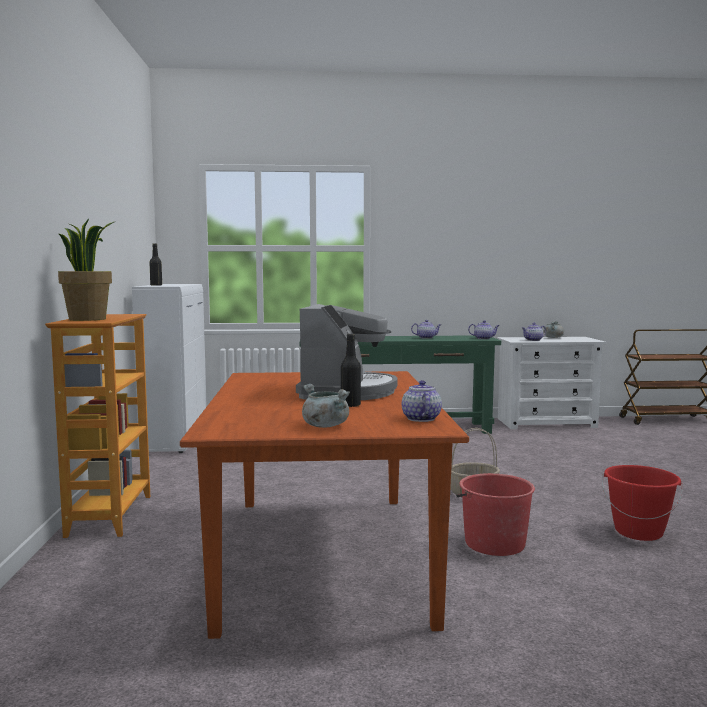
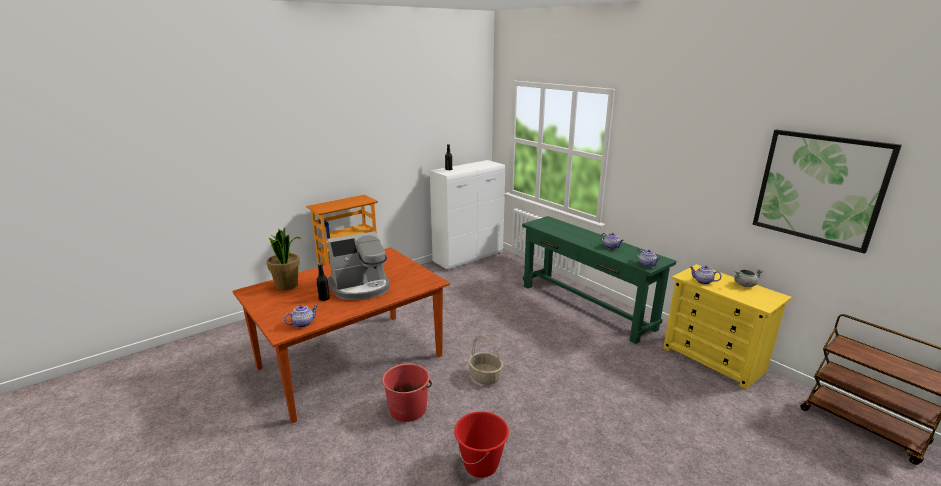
camera: 55 degrees right, 15 degrees up
(88, 319) = (332, 204): potted plant -> potted plant (287, 285)
(324, 426) = (273, 307): grey cooking pot -> none
(547, 423) = (713, 359): white dresser -> yellow dresser
(586, 235) = (819, 188): none -> picture

